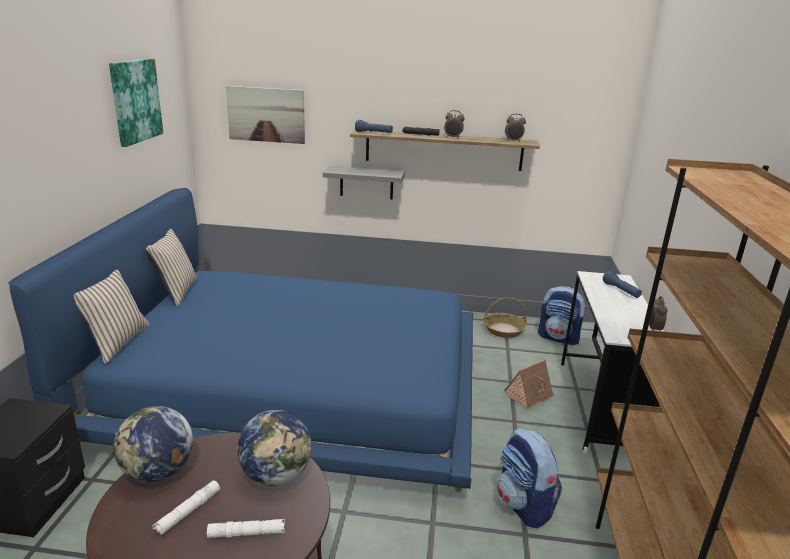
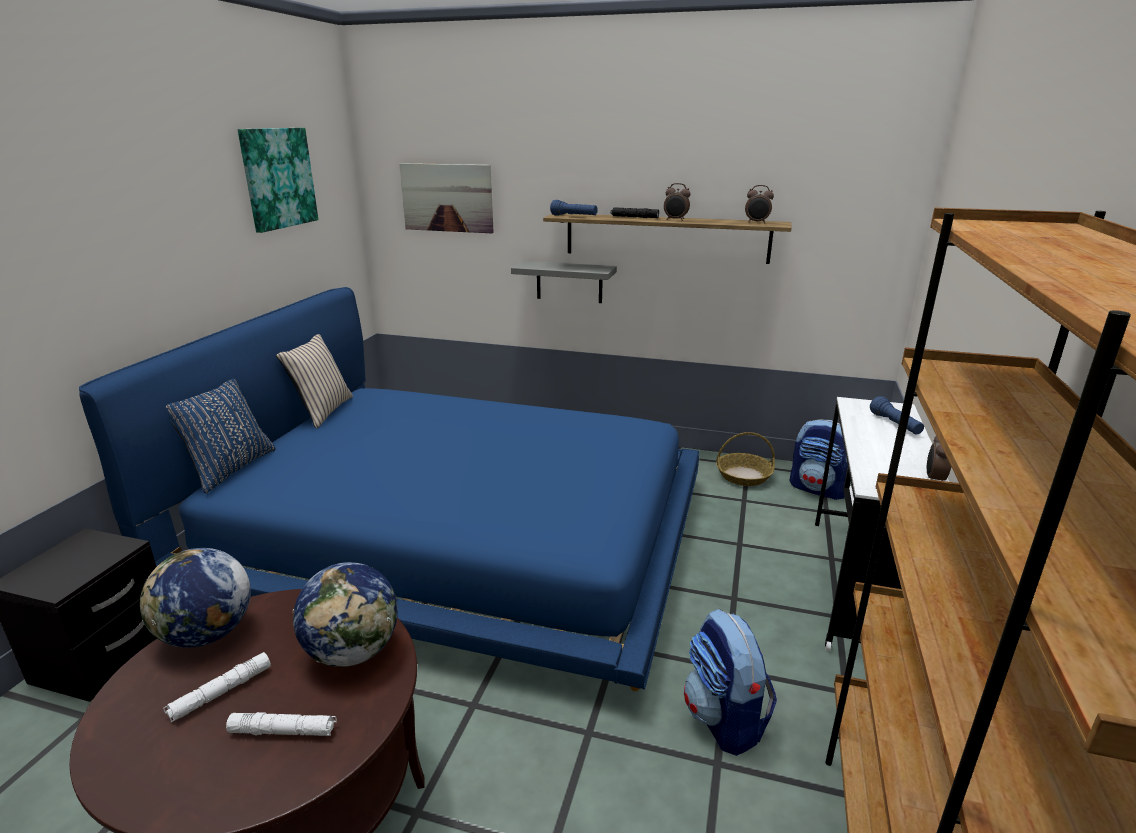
camera: 10 degrees right, 0 degrees up
(116, 343) = (229, 468): beige pillow -> blue pillow
(529, 395) = (762, 564): toy house -> none

